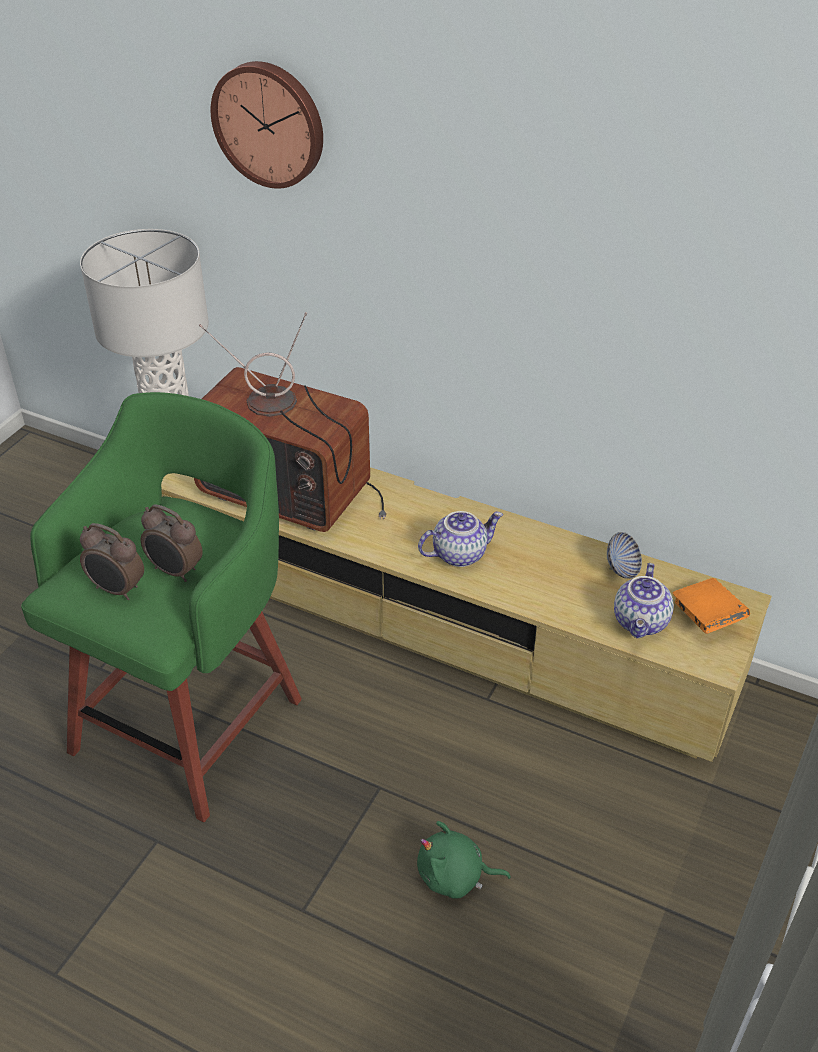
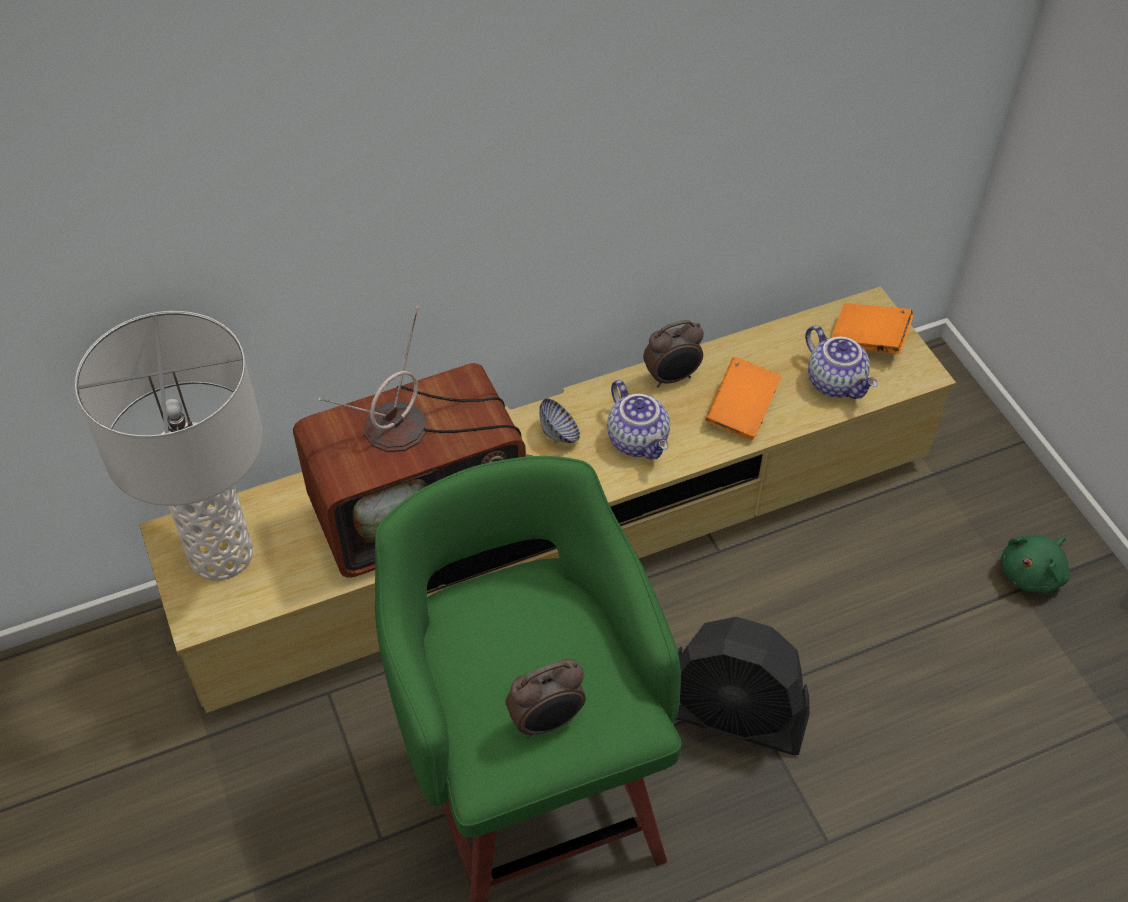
camera: 50 degrees left, 10 degrees up
(175, 571) = (566, 658): alarm clock -> alarm clock (672, 378)
(270, 123) = (272, 118): wall clock -> none
(357, 789) = (733, 715): none -> black fan
(455, 876) = (882, 706): green plush toy -> green plush toy (1032, 573)
(459, 553) = (639, 440): teapot -> teapot turned 135 degrees clockwise
(548, 588) = (741, 411): none -> orange book
(622, 568) = (765, 349): bowl -> bowl (559, 433)

